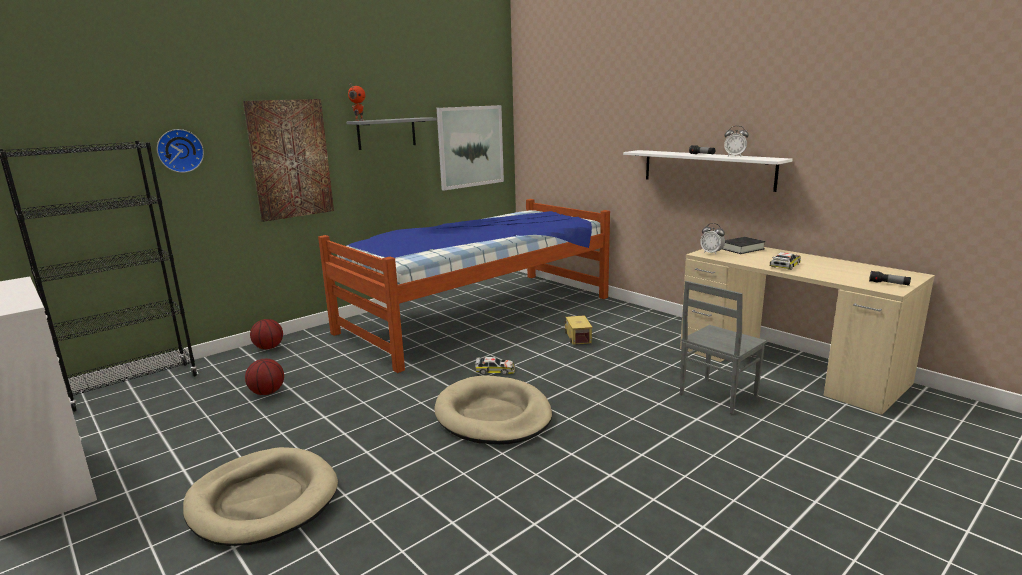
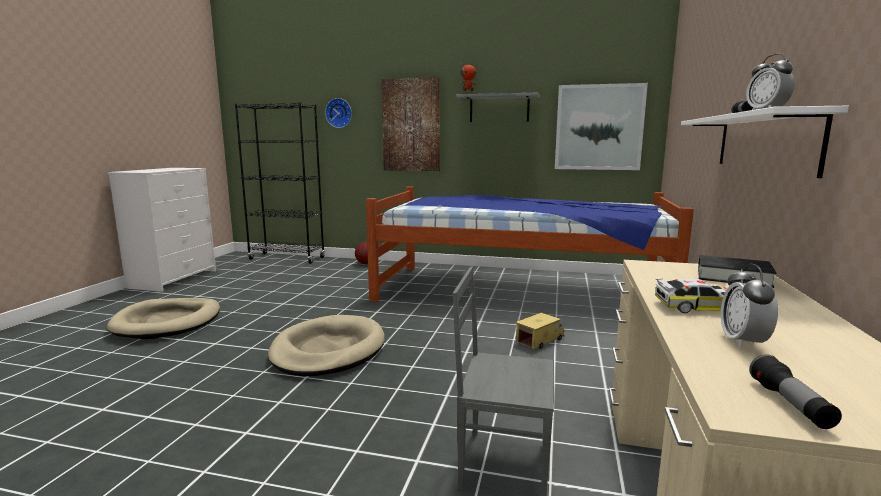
camera: 55 degrees right, 5 degrees down
(267, 393) = (304, 282): basketball -> none
(495, 370) = (414, 328): toy car -> none
(711, 253) = (661, 267): alarm clock -> alarm clock (743, 342)

